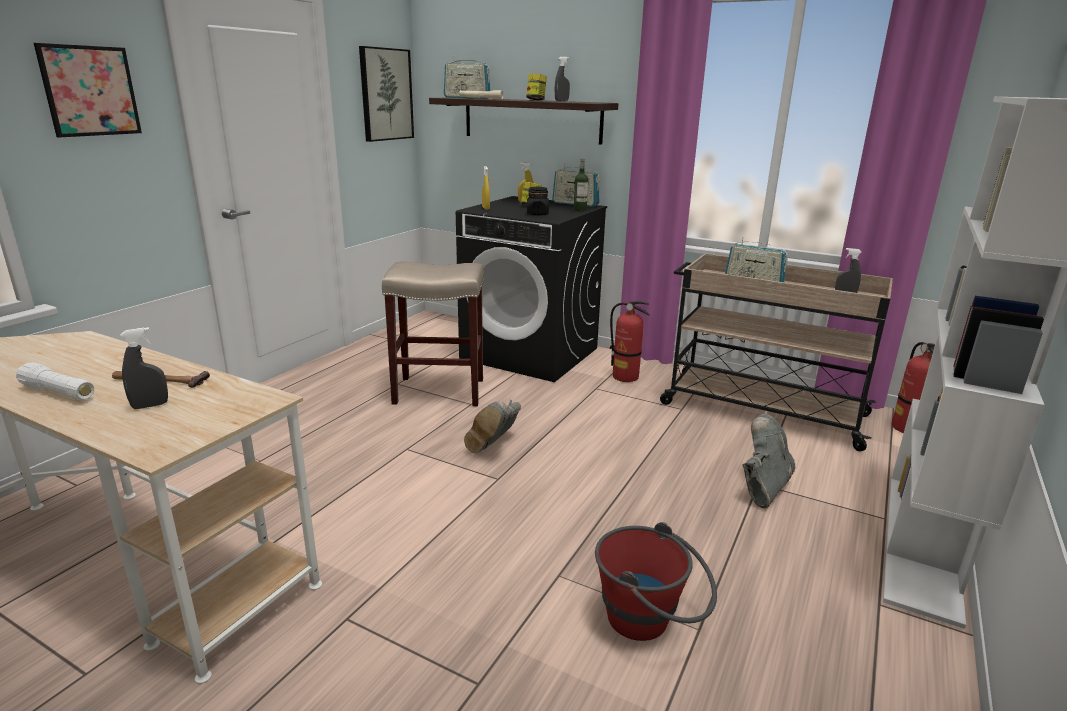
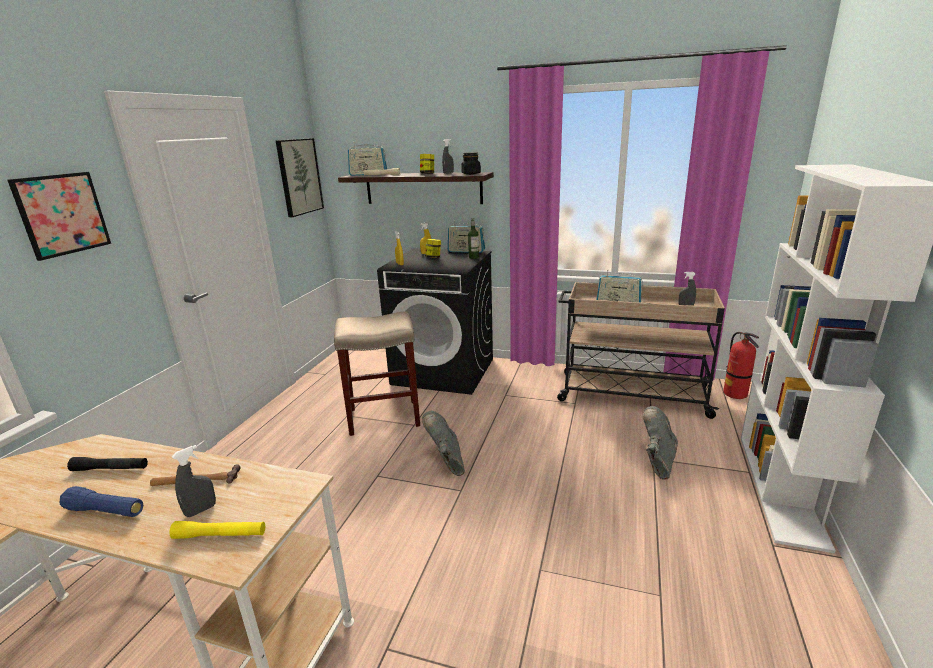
camera: 10 degrees left, 0 degrees up
(59, 393) = (106, 511): white flashlight -> blue flashlight
(83, 360) = (110, 469): none -> black flashlight
(157, 428) = (220, 535): none -> yellow flashlight
(494, 446) = (447, 461): grey boot -> grey boot turned 150 degrees clockwise
(537, 214) = (444, 265): black jar -> black jar (471, 174)
(625, 377) = (523, 381): fire extinguisher -> none
(650, 622) = (623, 597): red bucket -> none

